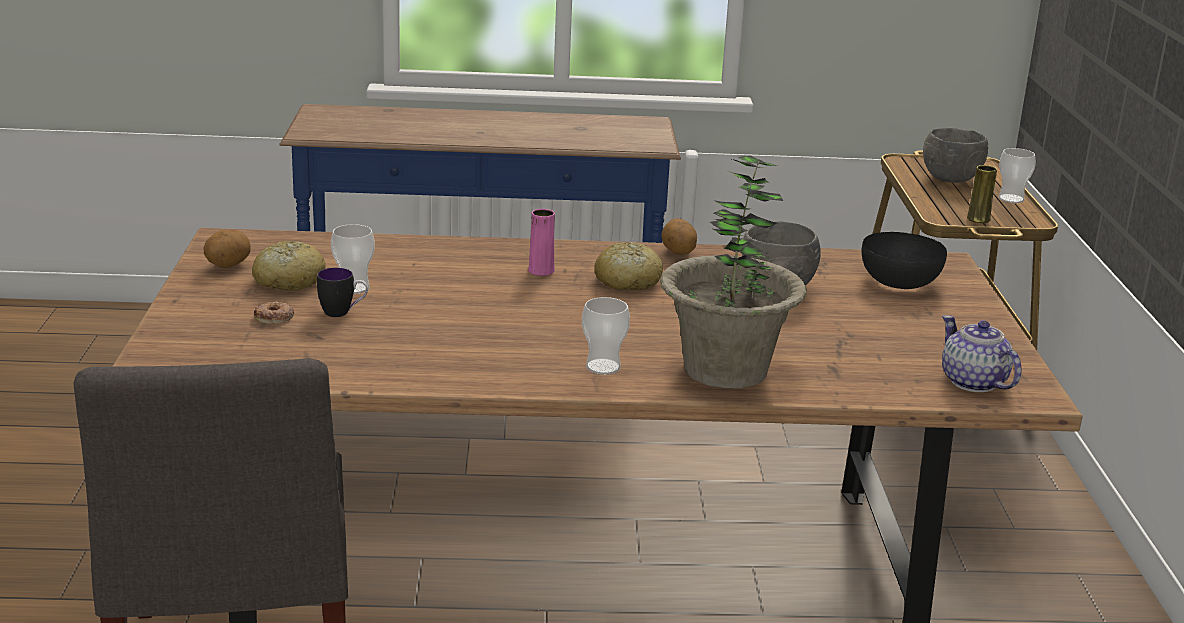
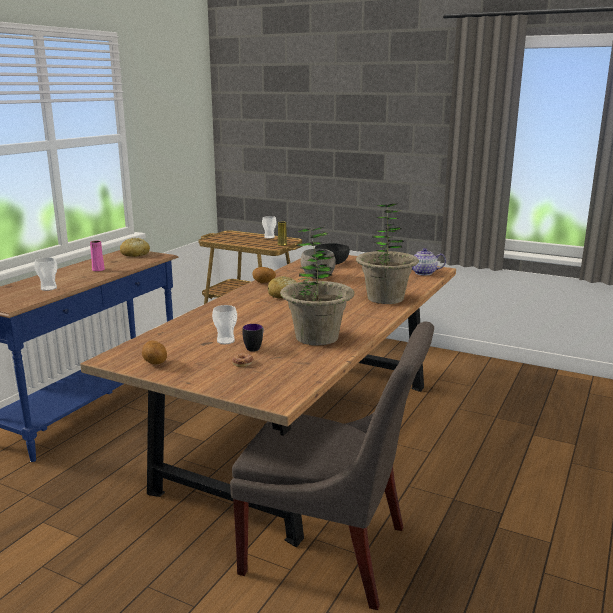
camera: 60 degrees left, 5 degrees down
(288, 281) = (197, 353): bread -> bread (135, 254)
(433, 348) = (317, 337): none -> potted plant
(541, 271) = (253, 305): pink vase -> pink vase (98, 269)
(603, 367) = (365, 314): cup -> cup (48, 288)
(950, 179) = (237, 239): grey bowl -> none

